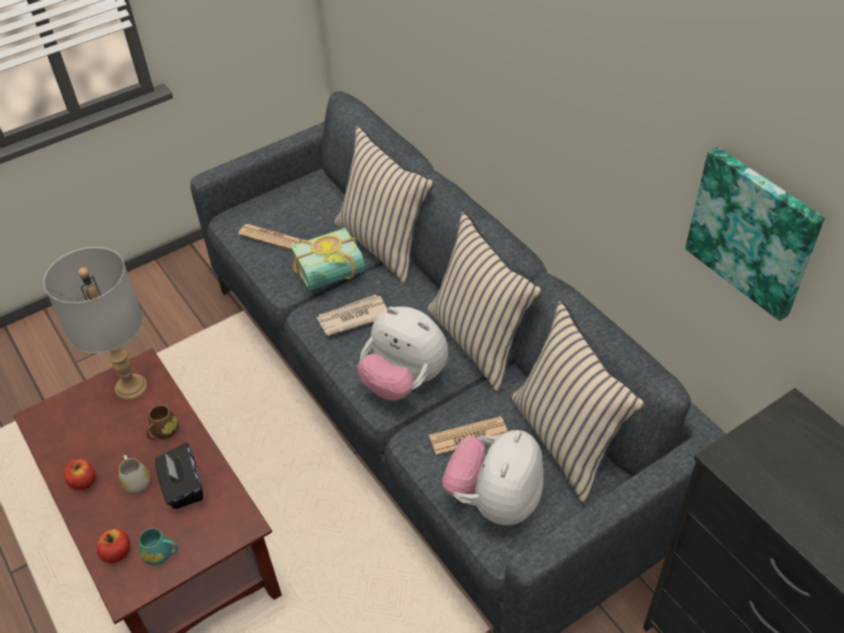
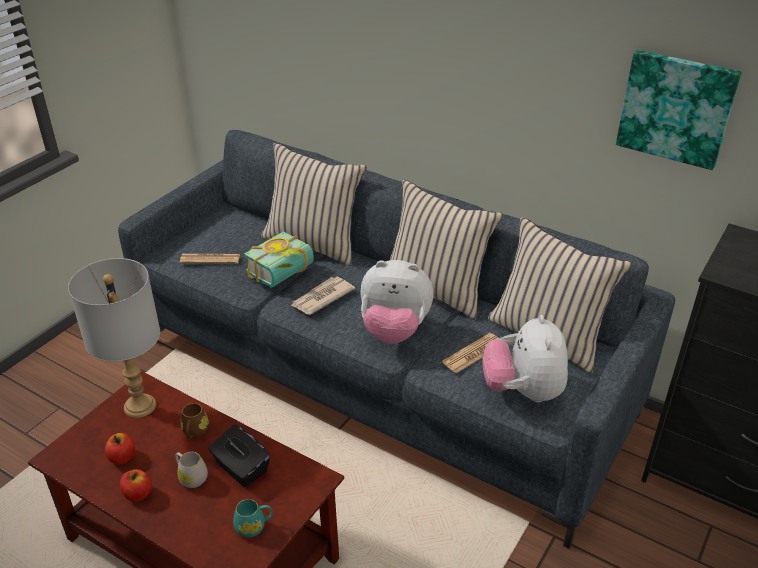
camera: 25 degrees left, 10 degrees down
(117, 553) = (209, 540): apple -> apple (122, 457)

